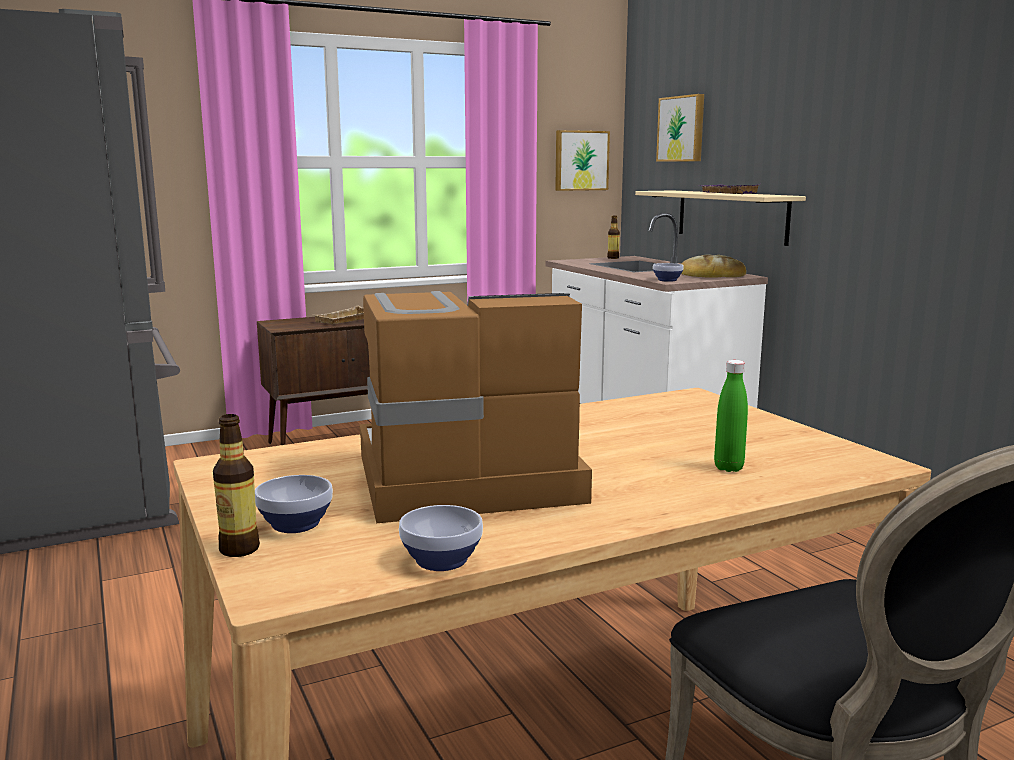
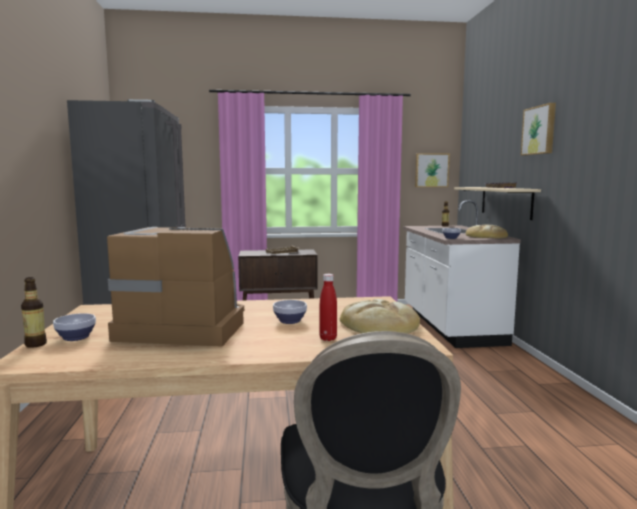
camera: 20 degrees right, 5 degrees down
(440, 560) = (105, 361): bowl -> bowl (289, 321)
(682, 129) = (484, 151): picture -> picture (540, 130)
(728, 468) = (328, 338): green bottle -> red bottle
(762, 436) = (379, 324): none -> bread

